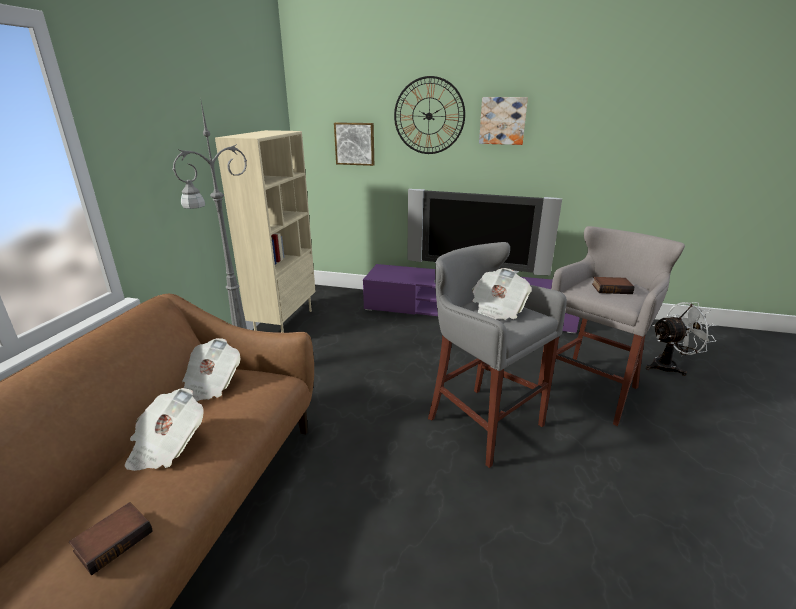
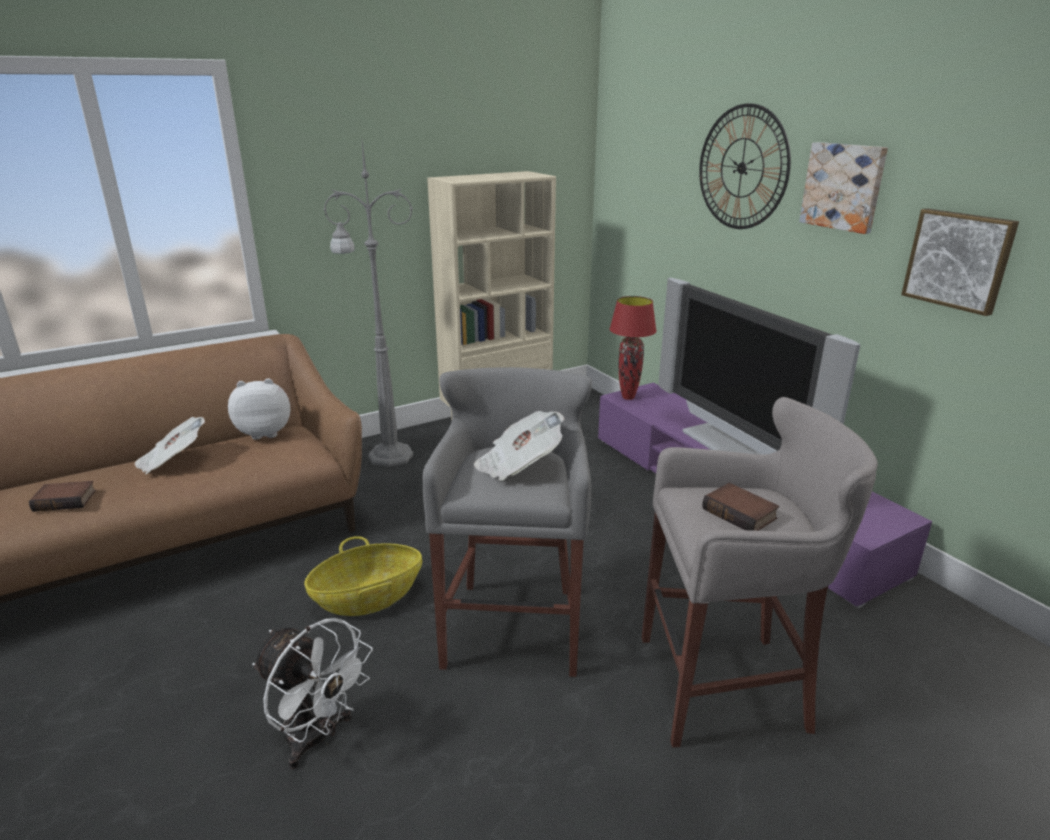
camera: 45 degrees right, 0 degrees up
(210, 385) = (265, 433): newspaper -> plush toy
(355, 143) = (653, 199): picture -> picture (959, 260)
(379, 275) = (628, 397): none -> red table lamp
(387, 462) = (368, 597): none -> basket
(669, 366) = (953, 751): white fan -> white fan (318, 738)

